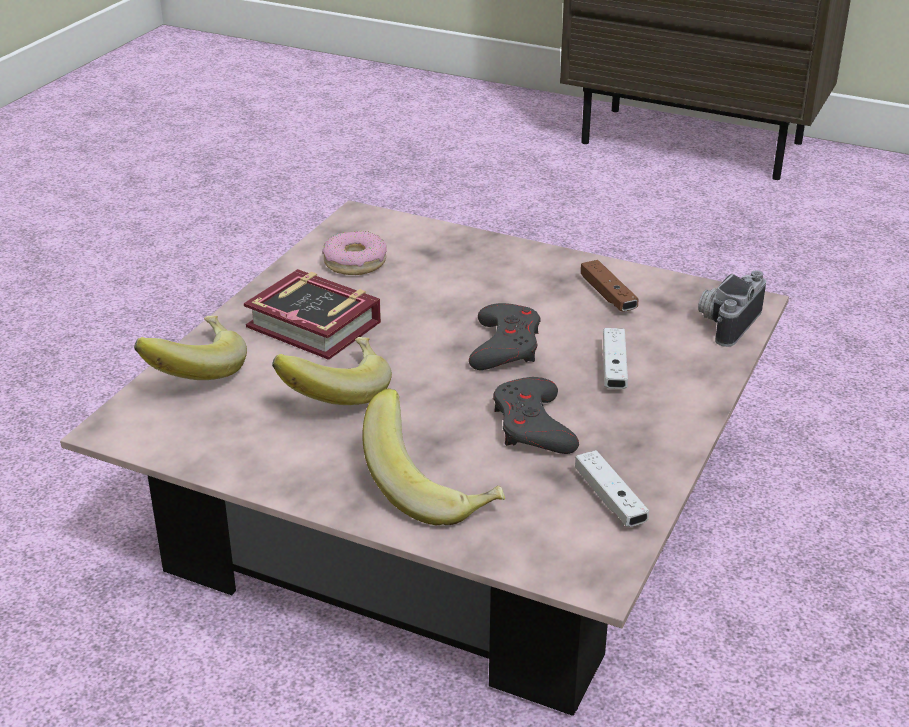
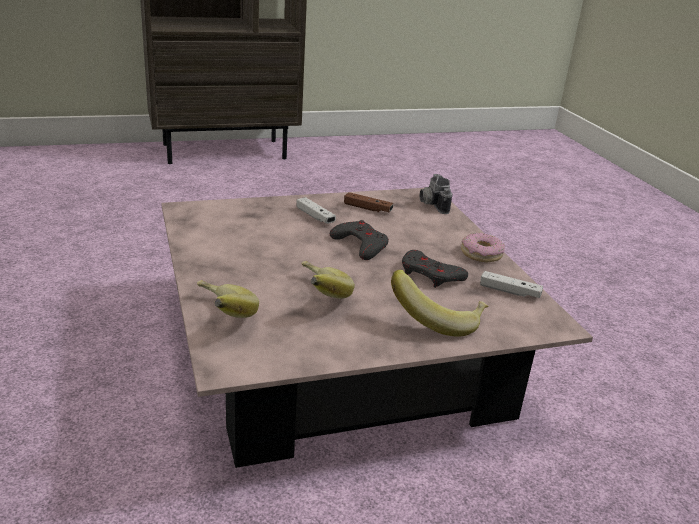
camera: 45 degrees left, 5 degrees down
(315, 328) = (253, 270): book -> none
(354, 262) = (219, 232): donut -> donut (481, 254)
(614, 368) = (421, 238): white game controller -> white game controller (315, 216)

